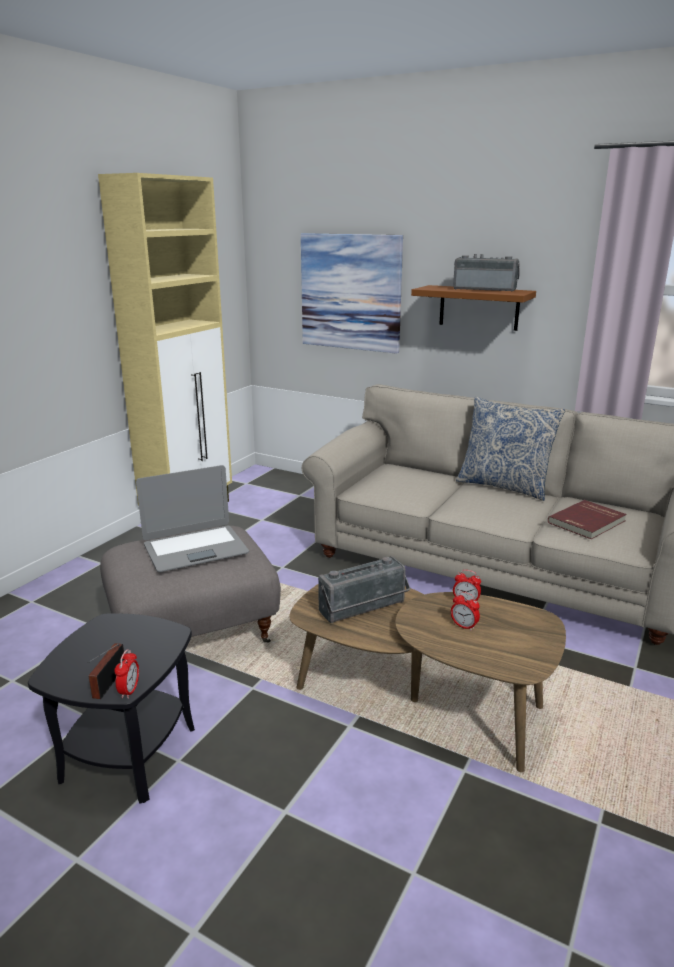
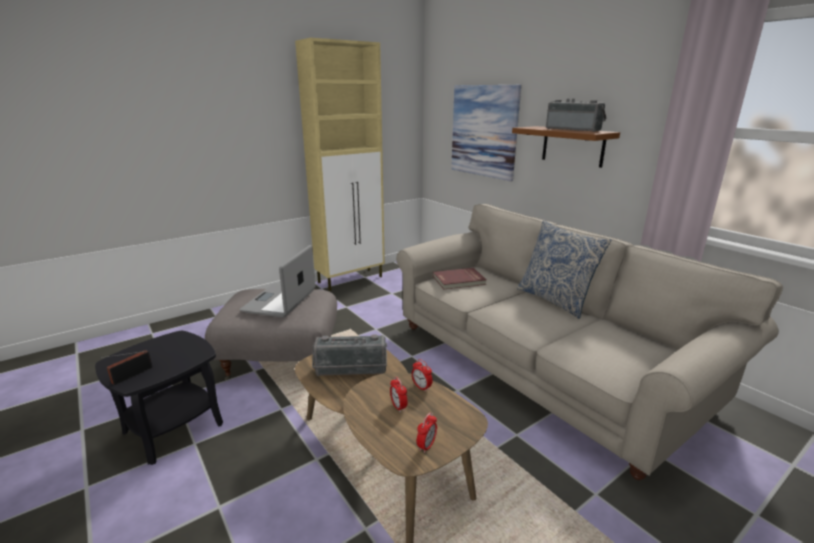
camera: 25 degrees right, 0 degrees up
(129, 691) = (134, 385): alarm clock -> alarm clock (426, 446)
(195, 549) = (280, 301): laptop -> laptop turned 105 degrees clockwise
(588, 522) = (598, 345): red book -> red book (459, 280)

